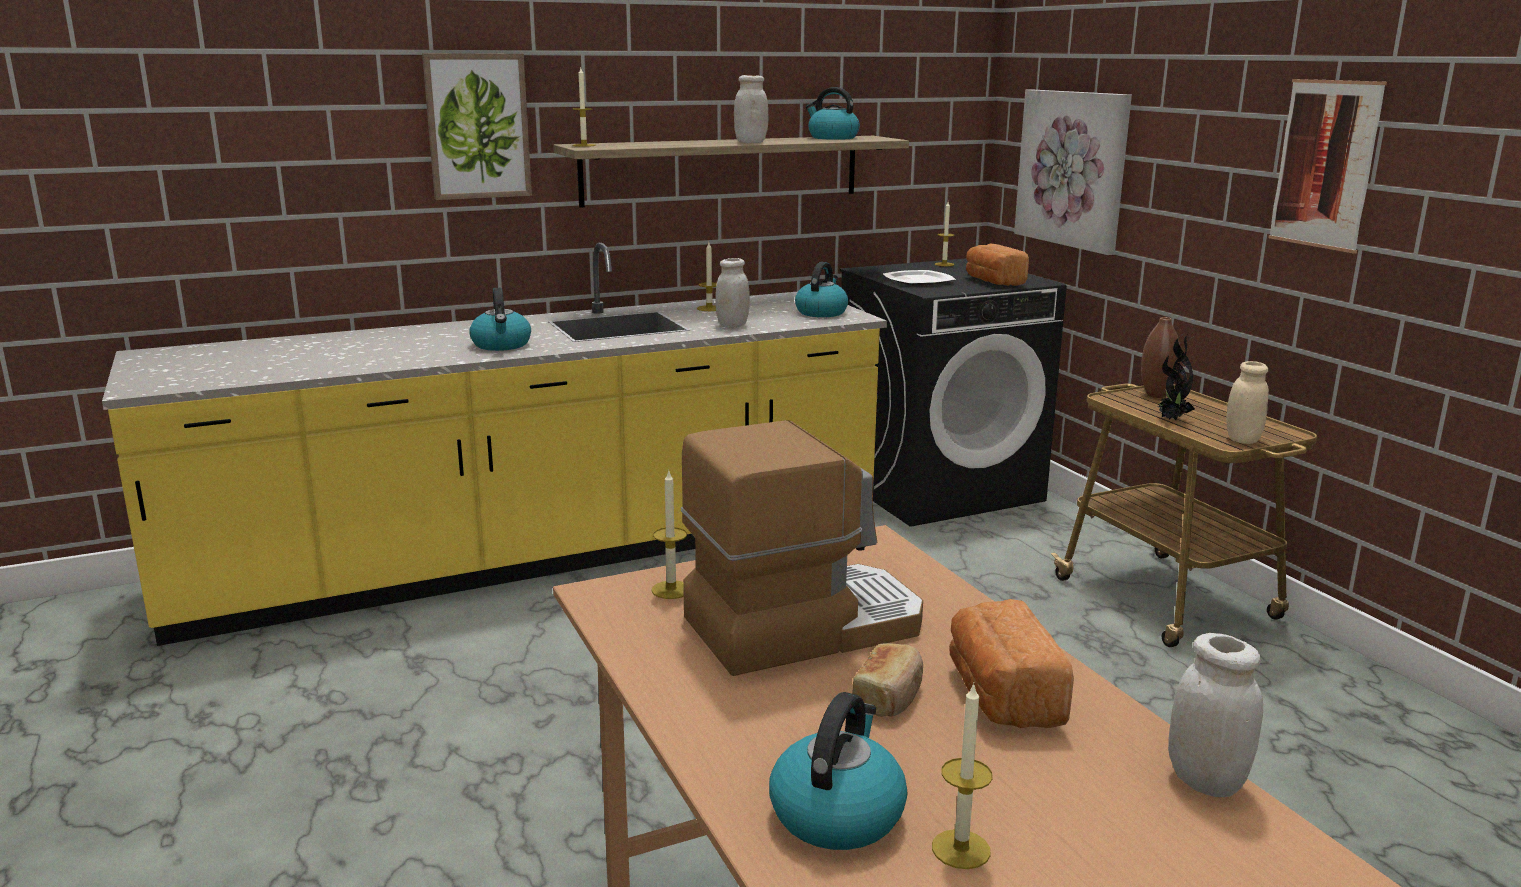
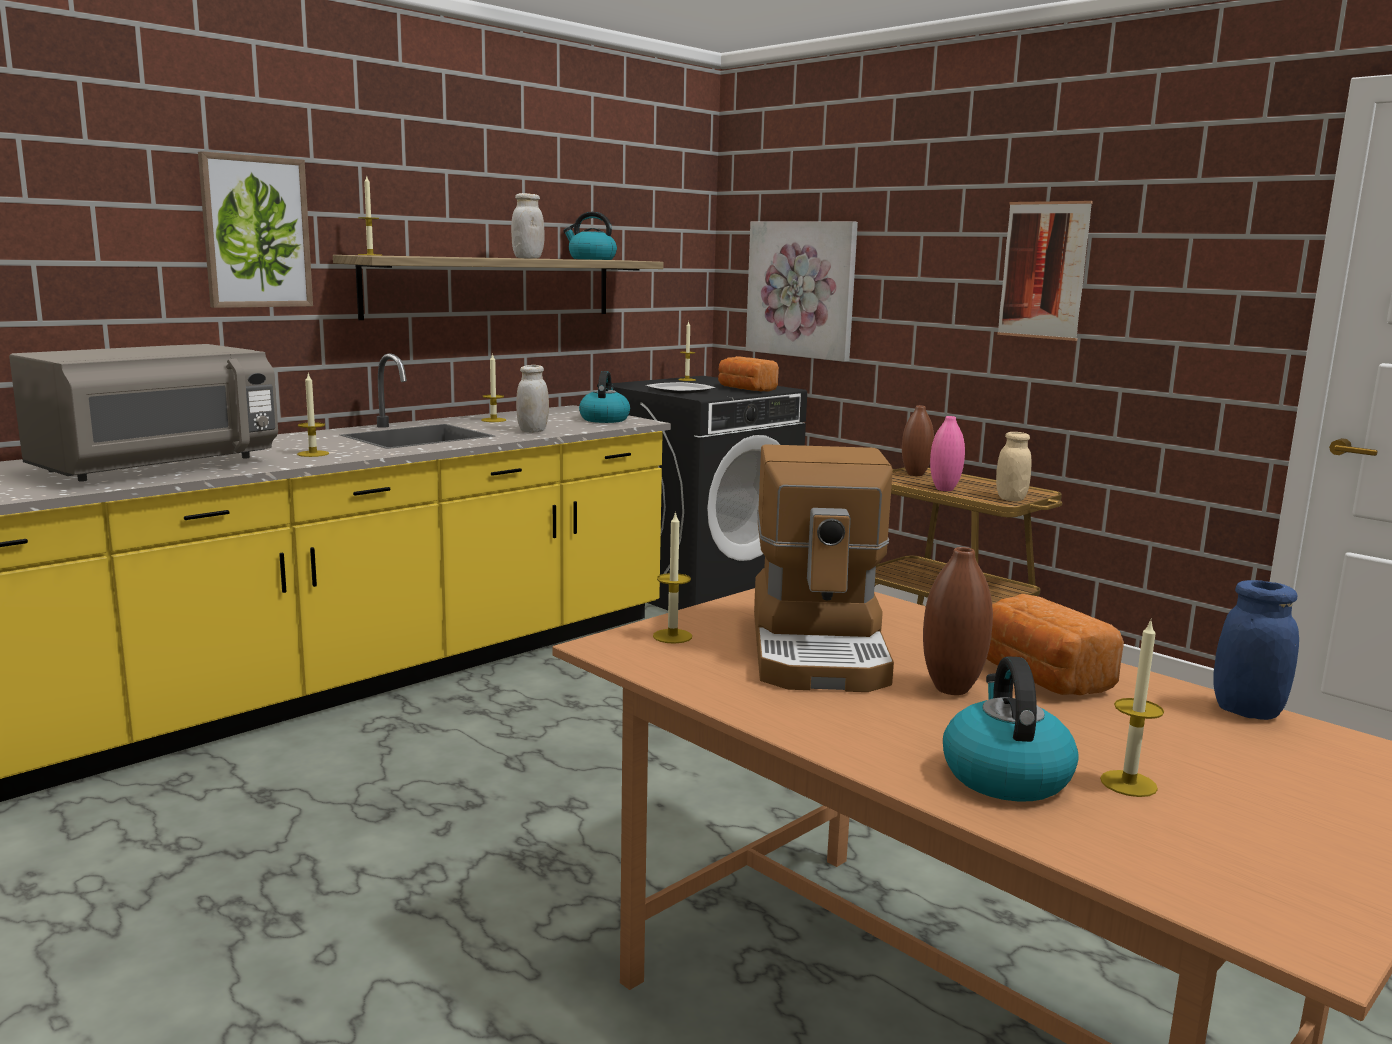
camera: 20 degrees left, 5 degrees down
(360, 354) = (157, 467): none -> grey microwave
(501, 345) = (313, 454): kettle -> candle
(802, 624) = (820, 648): coffee machine -> coffee machine turned 135 degrees clockwise
(889, 696) = (951, 689): bread -> brown vase
(1171, 419) = (944, 489): potted plant -> pink vase
(1205, 781) = (1247, 711): white jar -> blue jar

